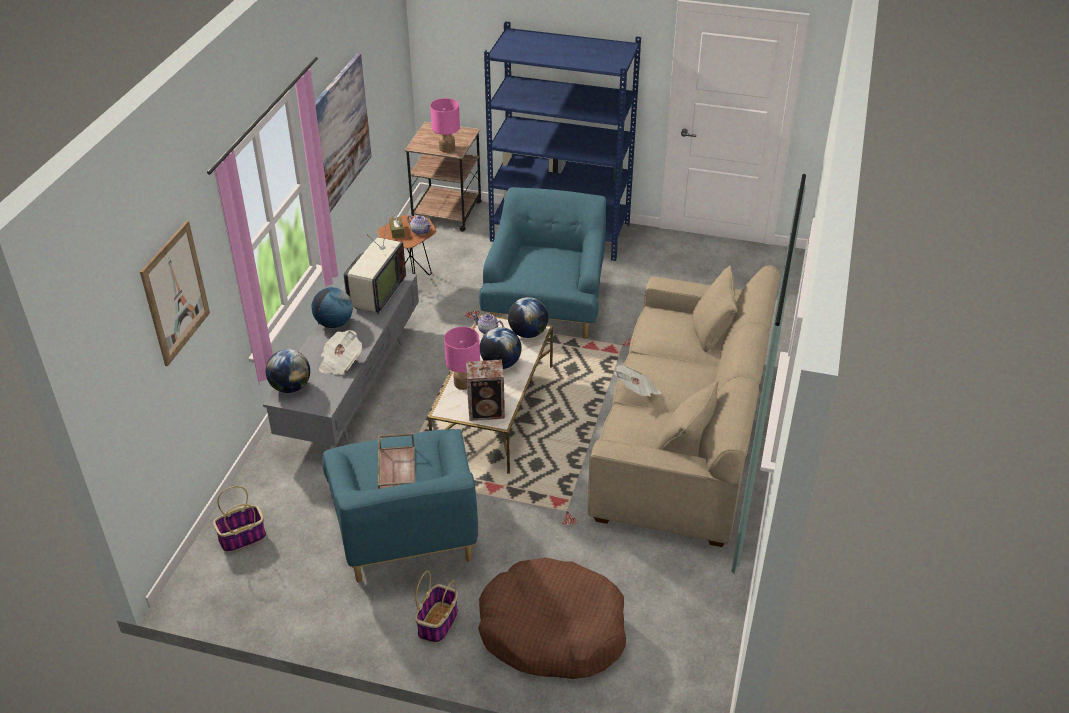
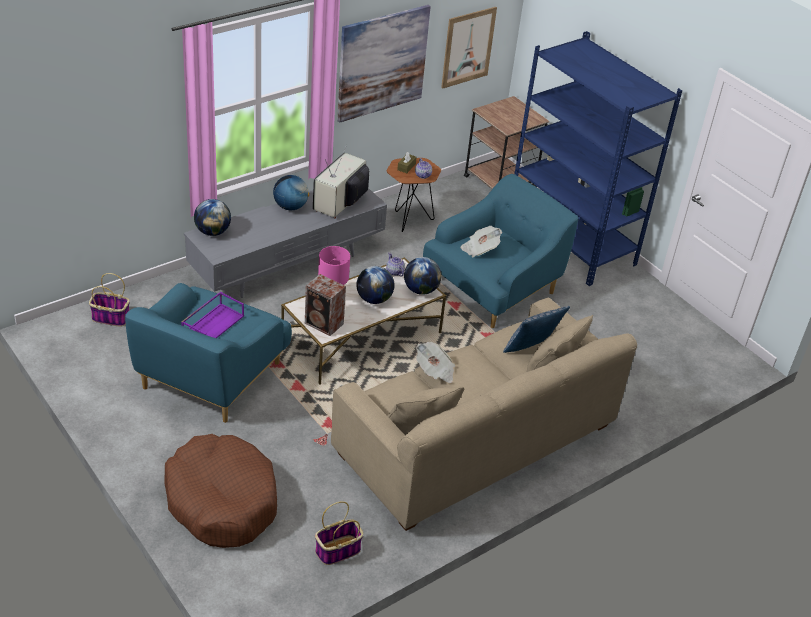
camera: 35 degrees right, 0 degrees up
(175, 293) = (116, 107): picture -> picture (468, 47)
(340, 362) = (262, 234): newspaper -> newspaper (479, 249)
(375, 294) = (341, 203): television -> television turned 150 degrees clockwise
(396, 471) = (213, 324): brown tray -> purple tray
(438, 624) = (158, 446): basket -> basket (337, 551)
(447, 149) = (504, 123): pink table lamp -> none
(682, 327) = (531, 349): none -> pillow

